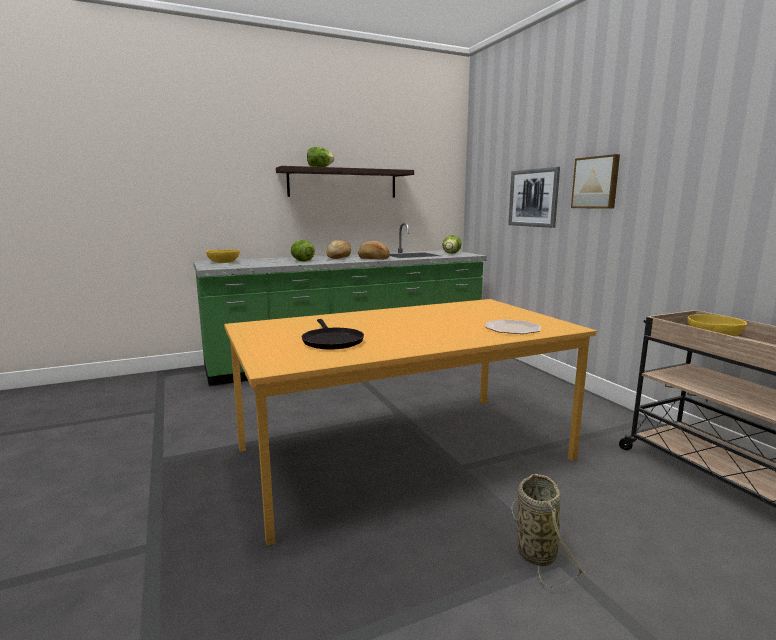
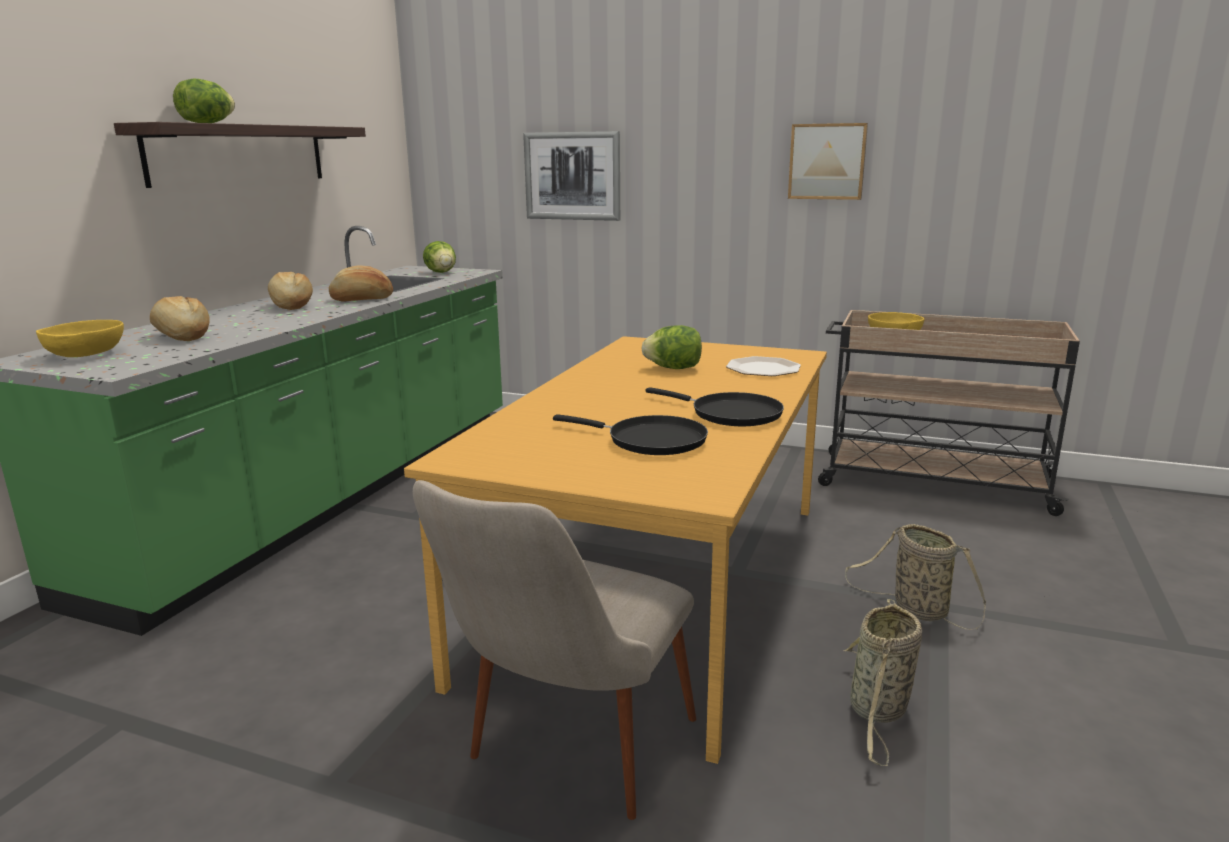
camera: 45 degrees left, 5 degrees up
(223, 502) = (567, 762): none -> beige chair
(266, 262) = (181, 337): none -> bread
(302, 261) = (251, 323): lettuce -> lettuce (673, 368)
(386, 583) = (878, 712): none -> basket
(409, 342) = (730, 414): none -> black frying pan
(596, 182) = (686, 157): picture -> picture (827, 161)

